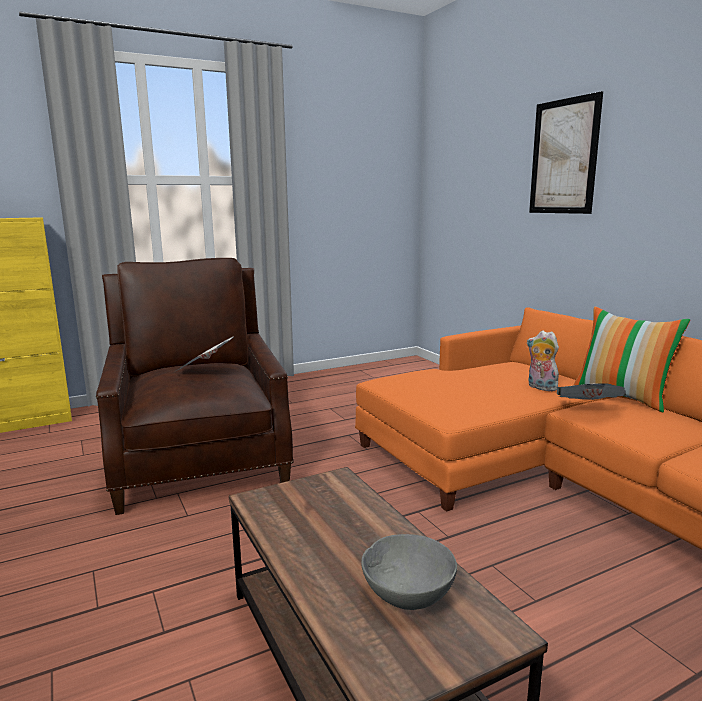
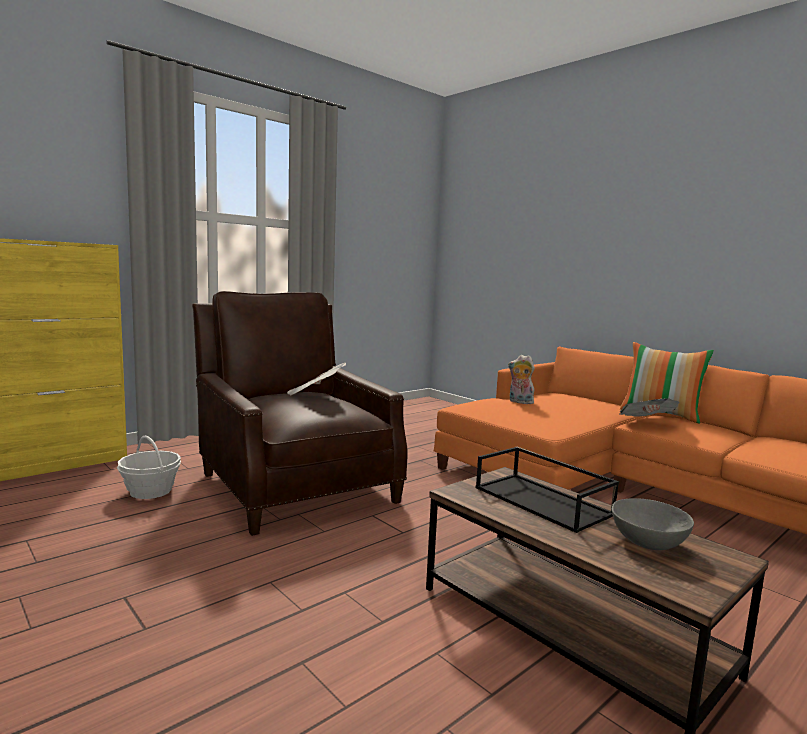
camera: 15 degrees left, 5 degrees down
(65, 458) = (150, 491): none -> basket
(341, 520) = (544, 501): none -> black tray
(540, 387) = (597, 408): plush toy -> plush toy (519, 402)
(564, 157) = (586, 223): picture -> none

